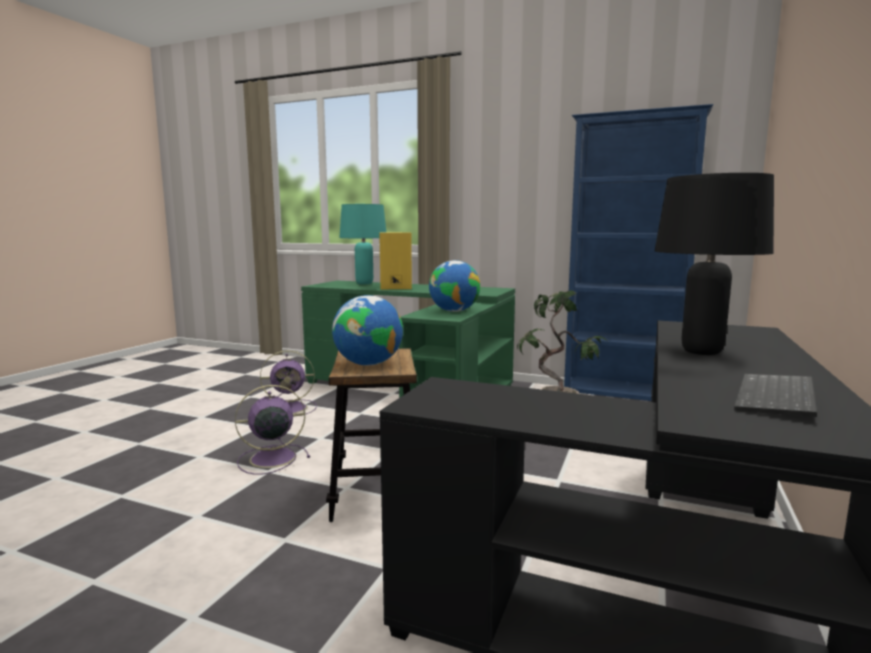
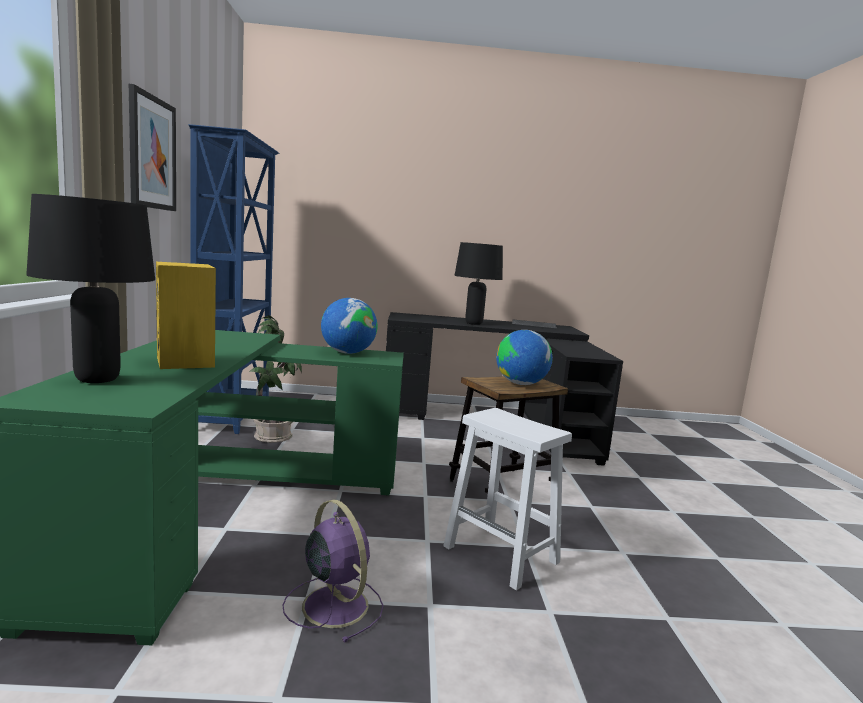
camera: 115 degrees left, 0 degrees up
(270, 458) = (502, 555): purple fan -> white stool
(364, 283) = (98, 380): turquoise table lamp -> black table lamp
(522, 161) = (152, 153): none -> picture

